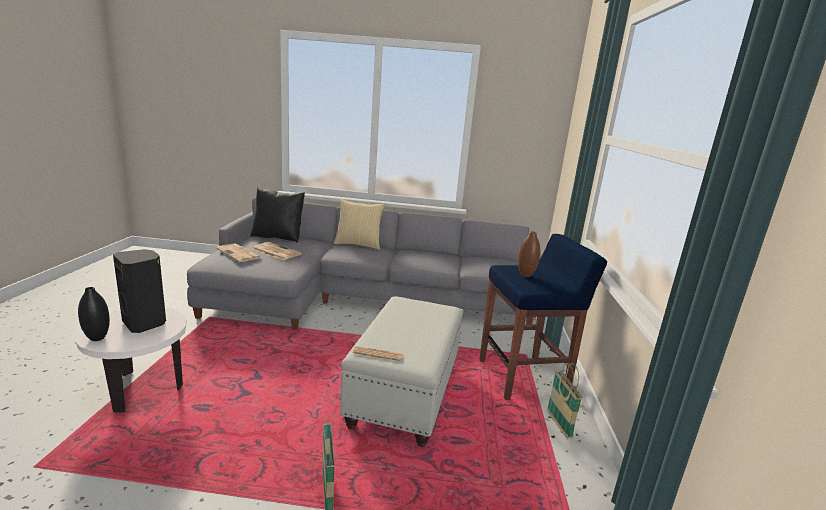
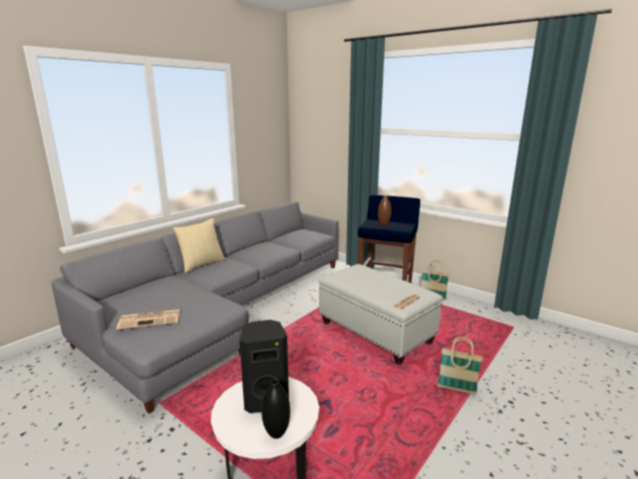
camera: 55 degrees left, 0 degrees up
(275, 251) = (171, 301): newspaper -> none
(278, 237) = (124, 293): black pillow -> none

